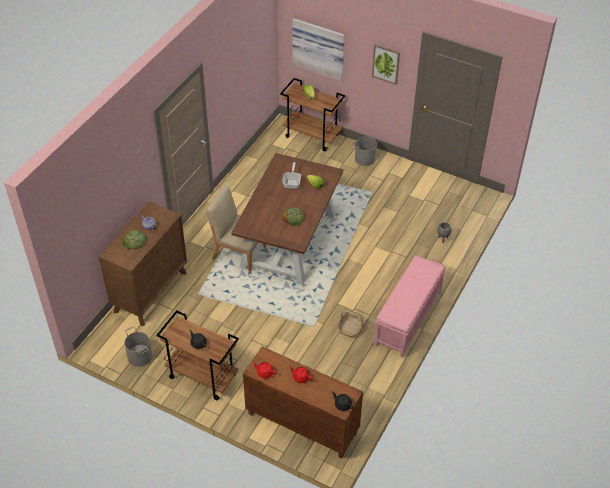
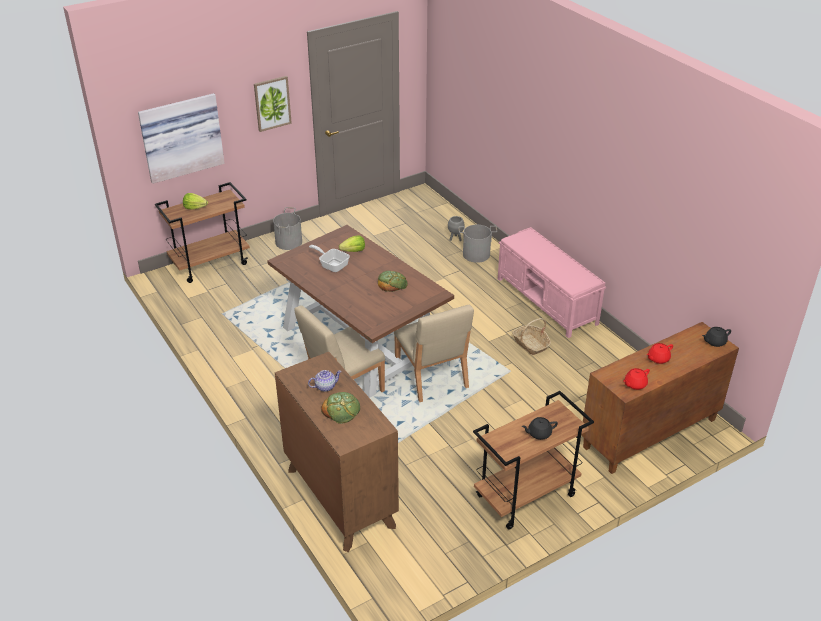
camera: 60 degrees left, 10 degrees down
(139, 356) = (449, 549): grey bucket -> grey bucket (476, 255)
(279, 289) = (431, 377): none -> beige chair

